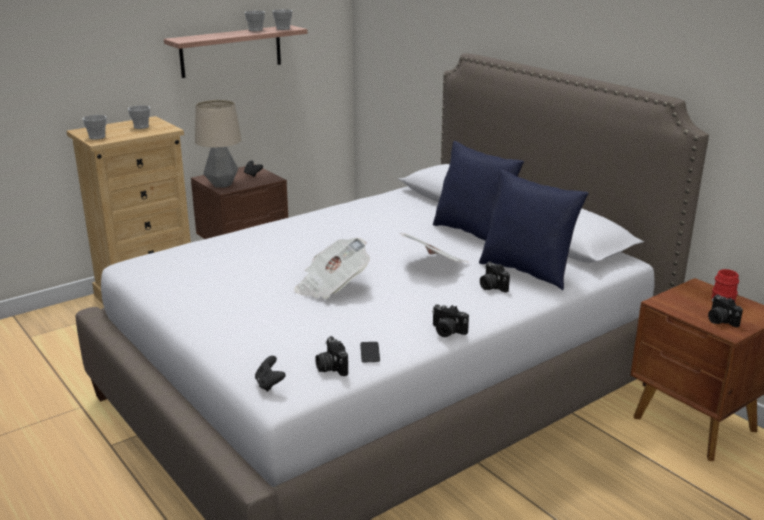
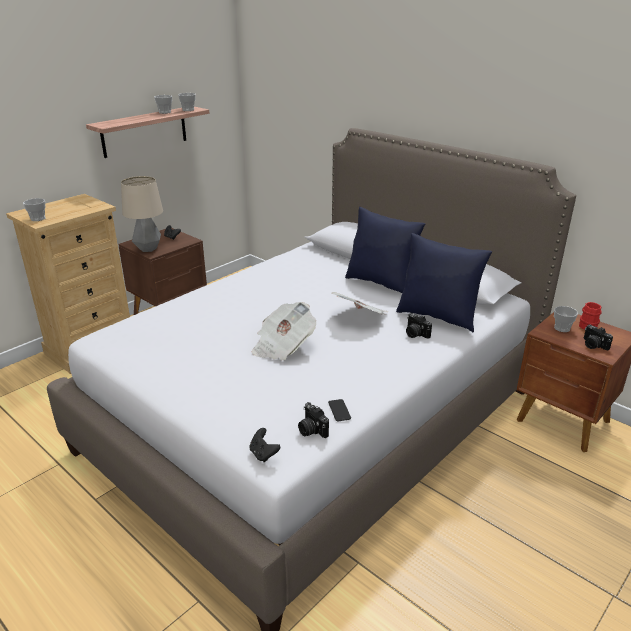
camera: 10 degrees left, 5 degrees up
(141, 127) = (75, 205): cup -> cup (562, 328)
(447, 331) = (395, 382): camera -> none

